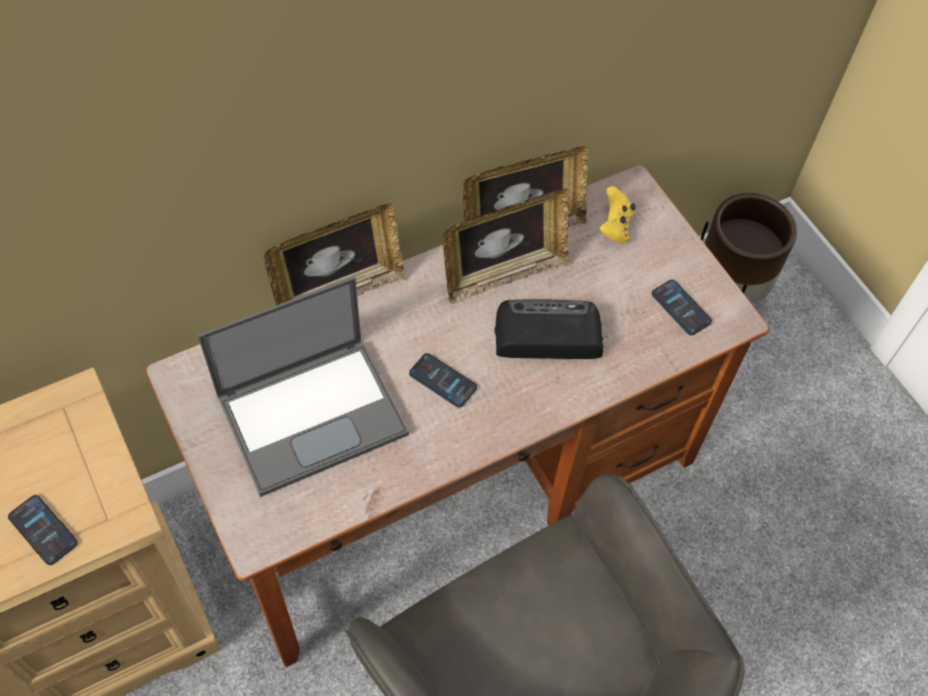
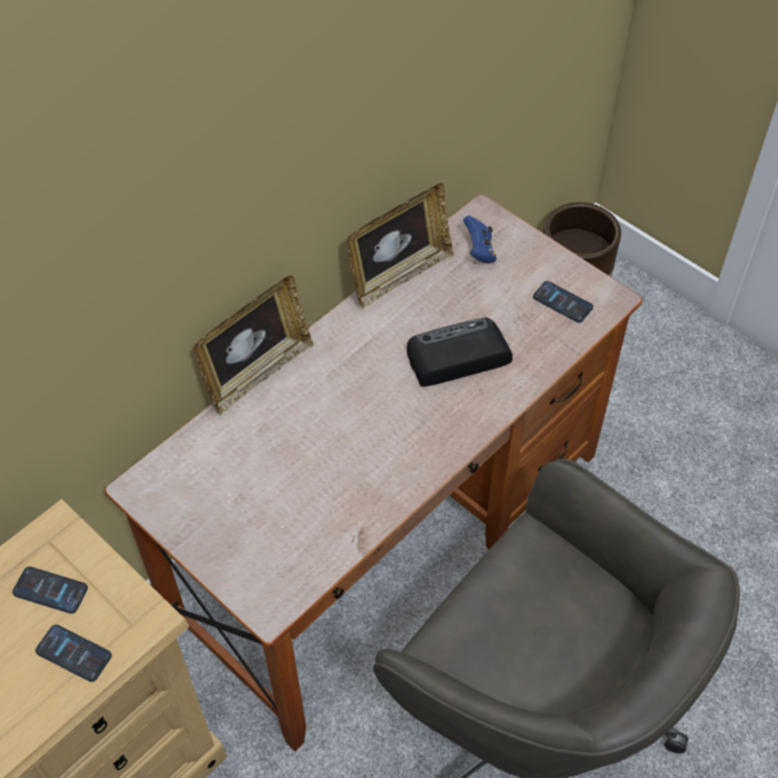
camera: 15 degrees left, 5 degrees down
(314, 413) = (277, 482): laptop -> none
(443, 381) = (382, 421): phone -> phone (50, 590)
(503, 274) = (398, 317): picture frame -> none
(615, 226) = (479, 251): yellow game controller -> blue game controller

